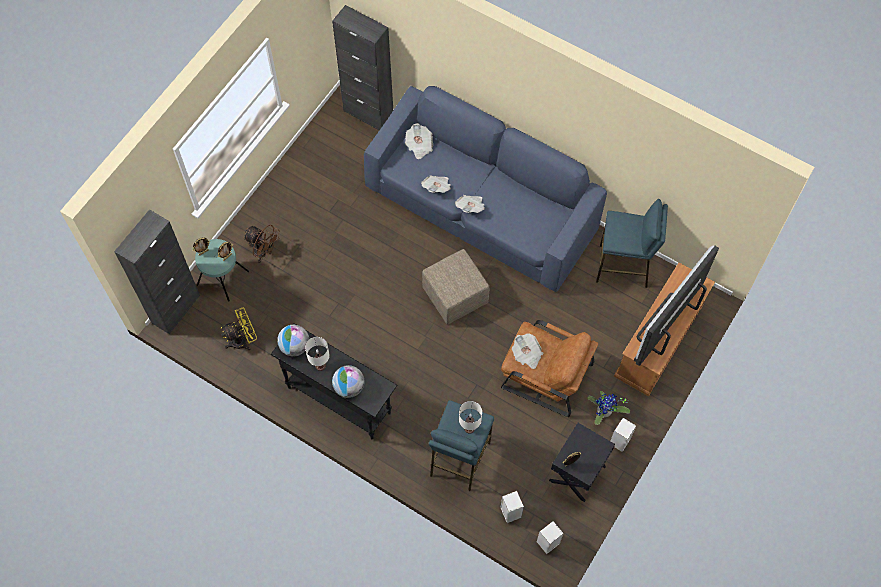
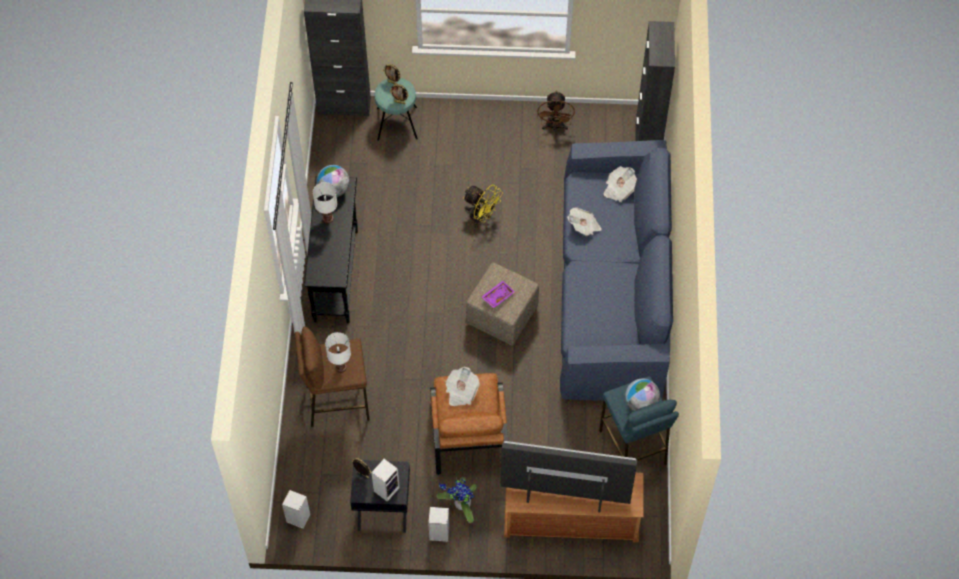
camera: 60 degrees right, 5 degrees down
(243, 340) = (347, 171): yellow fan -> yellow fan (481, 217)
(264, 252) = (443, 140): brown fan -> brown fan (554, 127)
(349, 387) = (320, 251): globe -> globe (641, 403)
(457, 282) = (497, 296): none -> purple tray
(459, 459) = (337, 402): blue stool -> brown stool
(471, 207) = (582, 265): newspaper -> none
(510, 512) = (310, 470): speaker -> speaker (387, 488)

